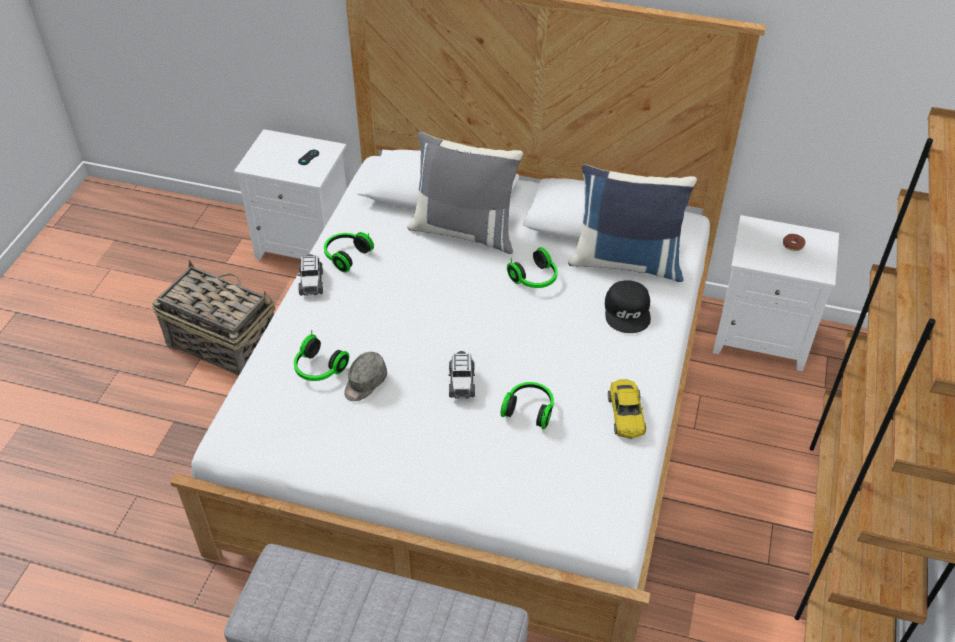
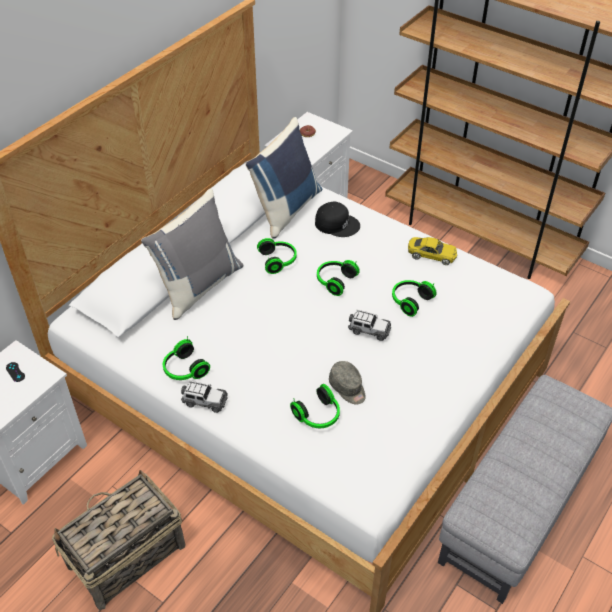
camera: 70 degrees left, 0 degrees up
(526, 333) = (334, 281): none -> headphones

